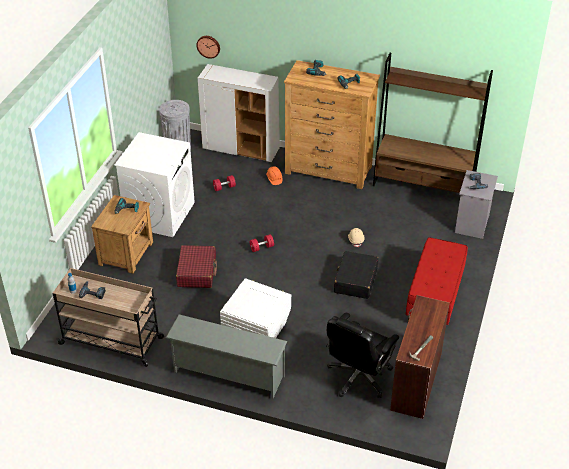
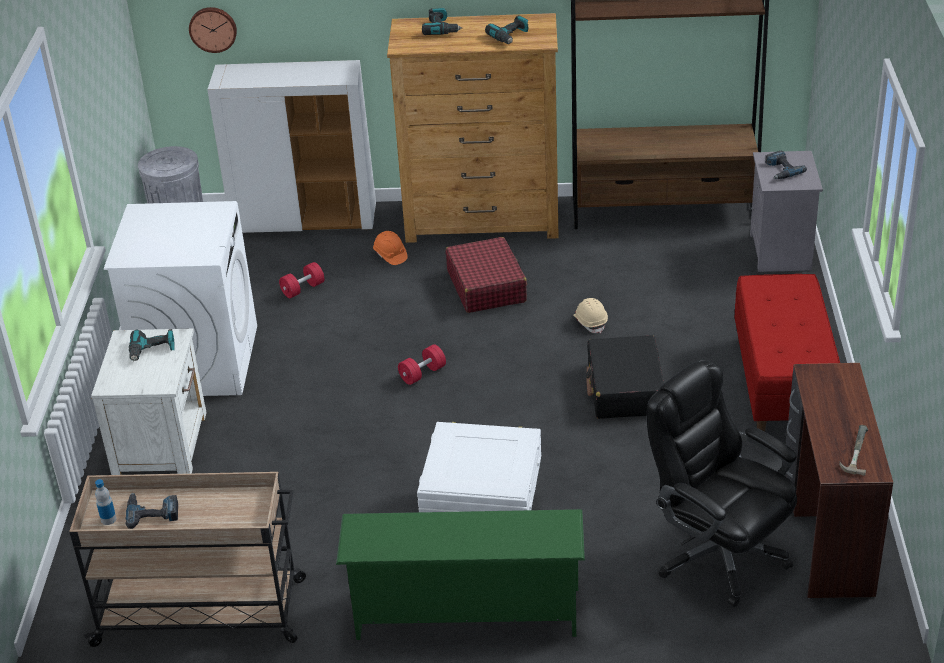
camera: 15 degrees left, 5 degrees down
(127, 253) = (162, 444): brown nightstand -> white nightstand
(197, 272) = (317, 445): red suitcase -> red suitcase (486, 286)
(227, 375) = (465, 615): grey shoe rack -> green shoe rack
(358, 377) = (718, 554): black office chair -> black office chair turned 120 degrees clockwise

